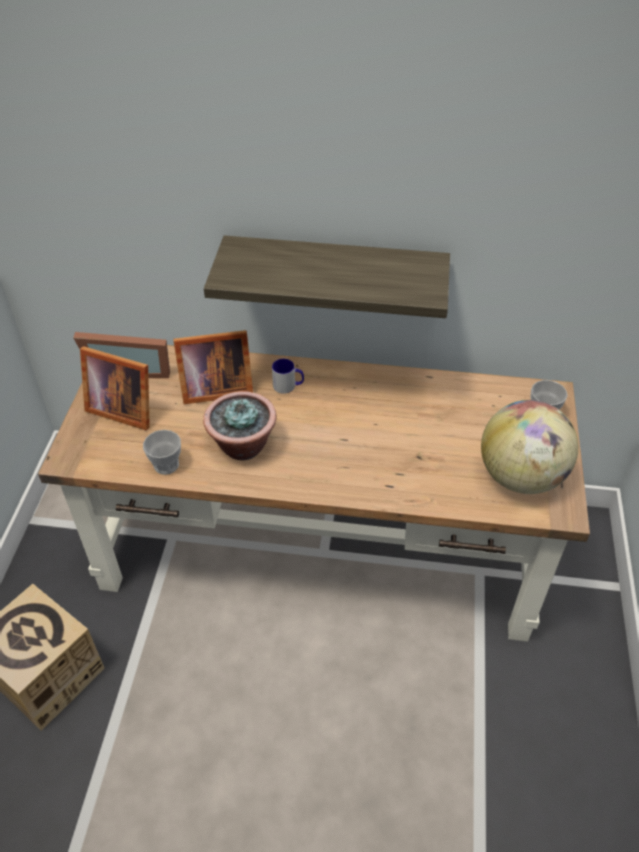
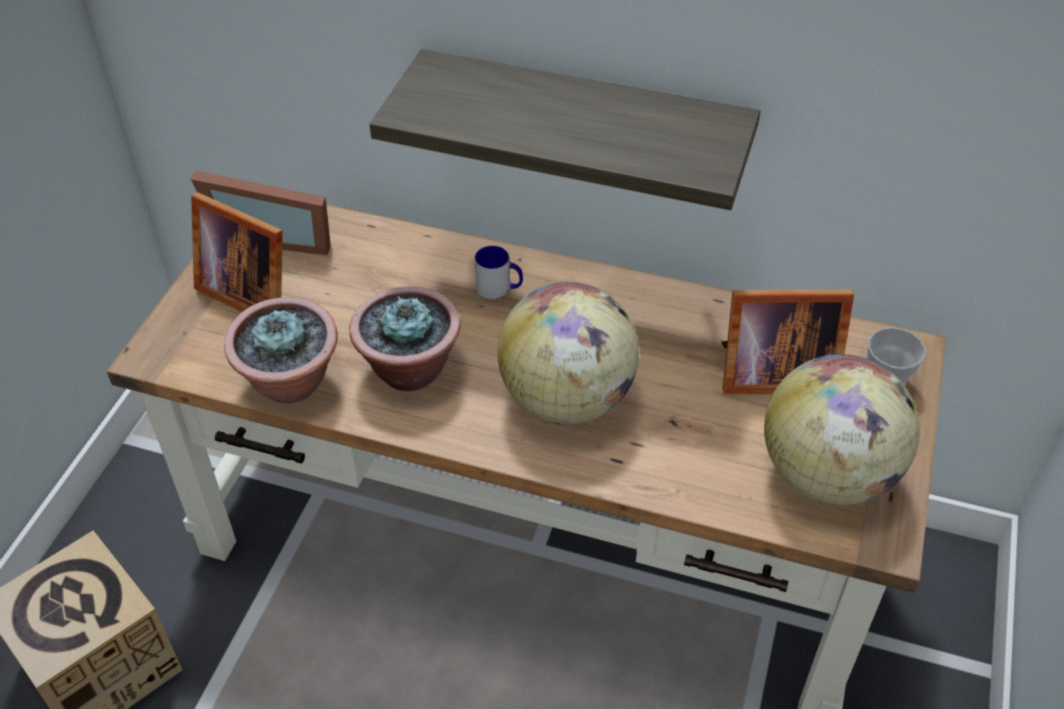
camera: 10 degrees right, 0 degrees up
(166, 465) = (291, 383): cup -> potted plant
(214, 389) = (388, 279): picture frame -> picture frame (771, 374)
(348, 451) = (567, 398): none -> globe

